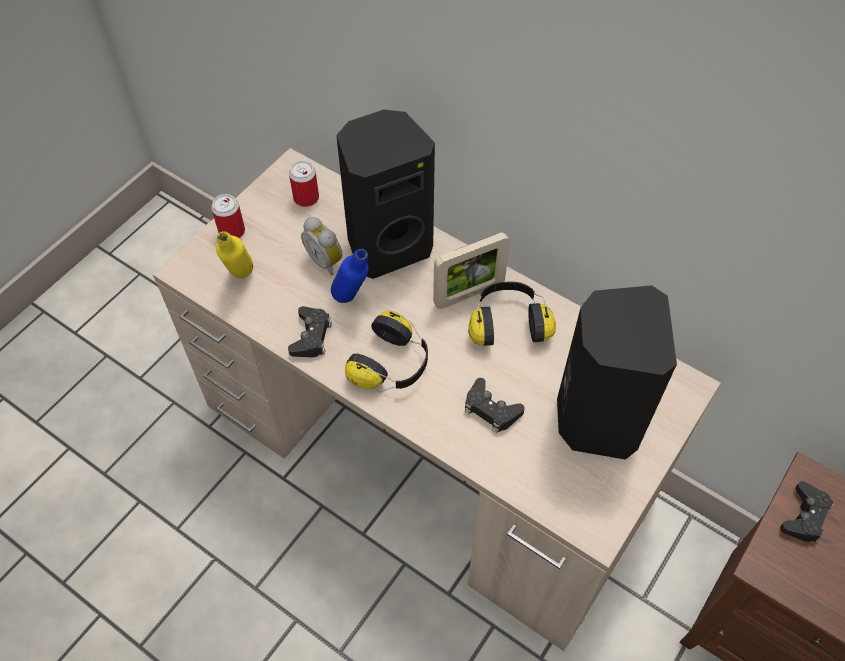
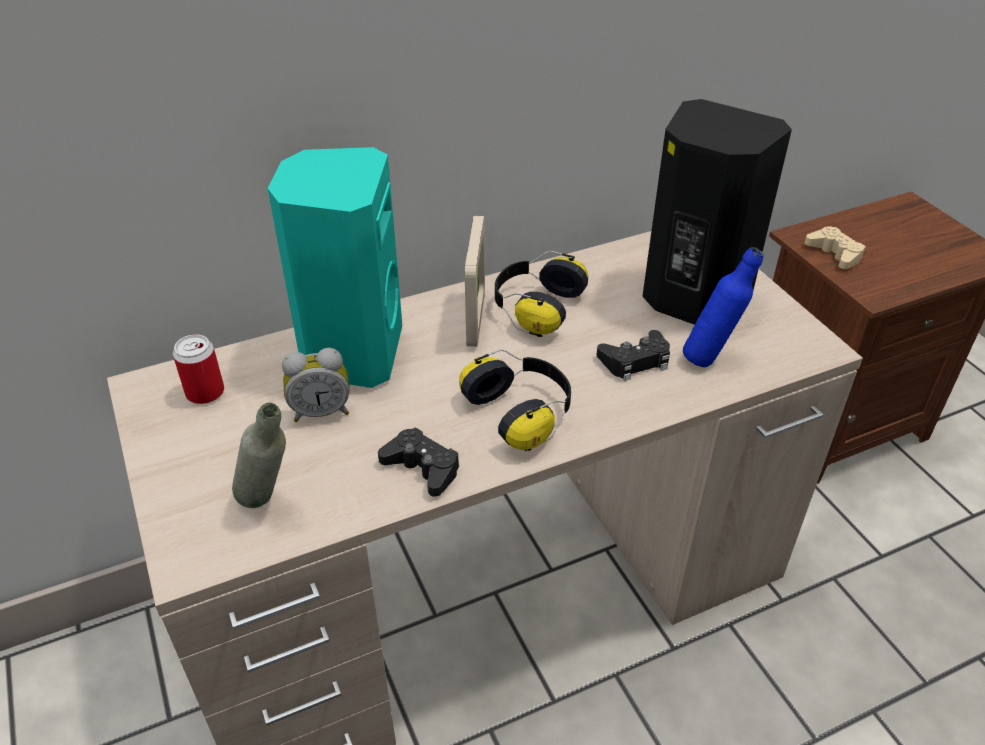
camera: 60 degrees left, 15 degrees down
(232, 231) = (177, 484): can -> none
(241, 280) = (270, 504): yellow bottle -> grey bottle
(352, 301) = (403, 411): blue bottle -> blue bottle (711, 358)
(387, 246) = (351, 353): black speaker -> turquoise speaker
(804, 516) = (834, 254): black game controller -> beige game controller

